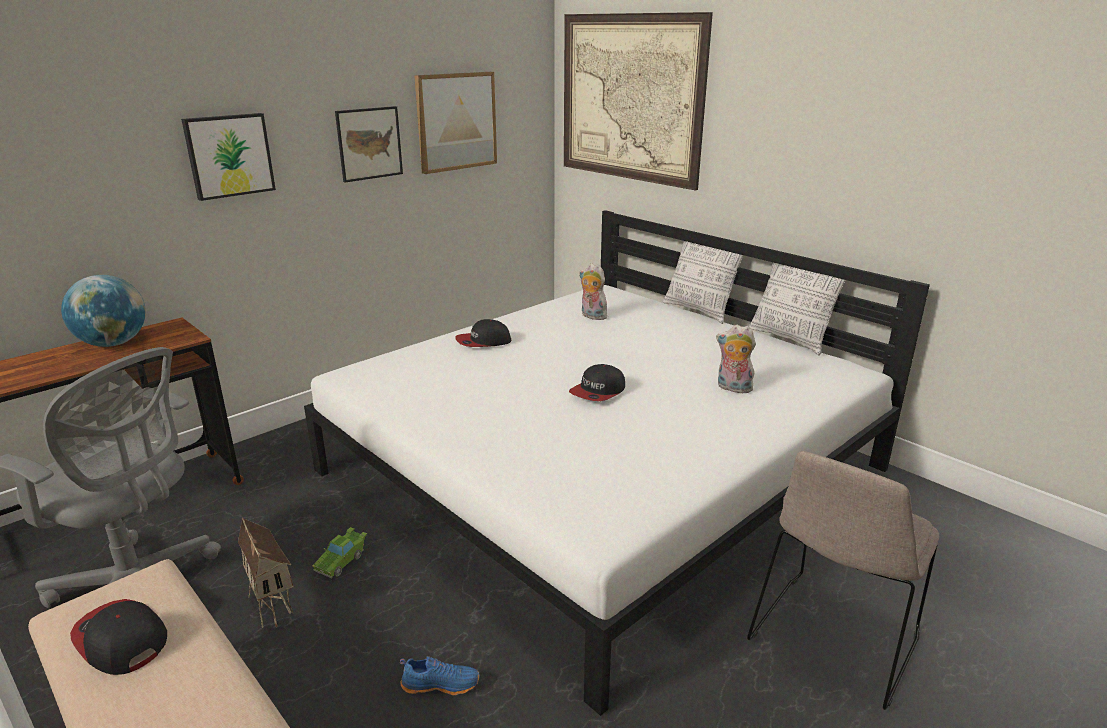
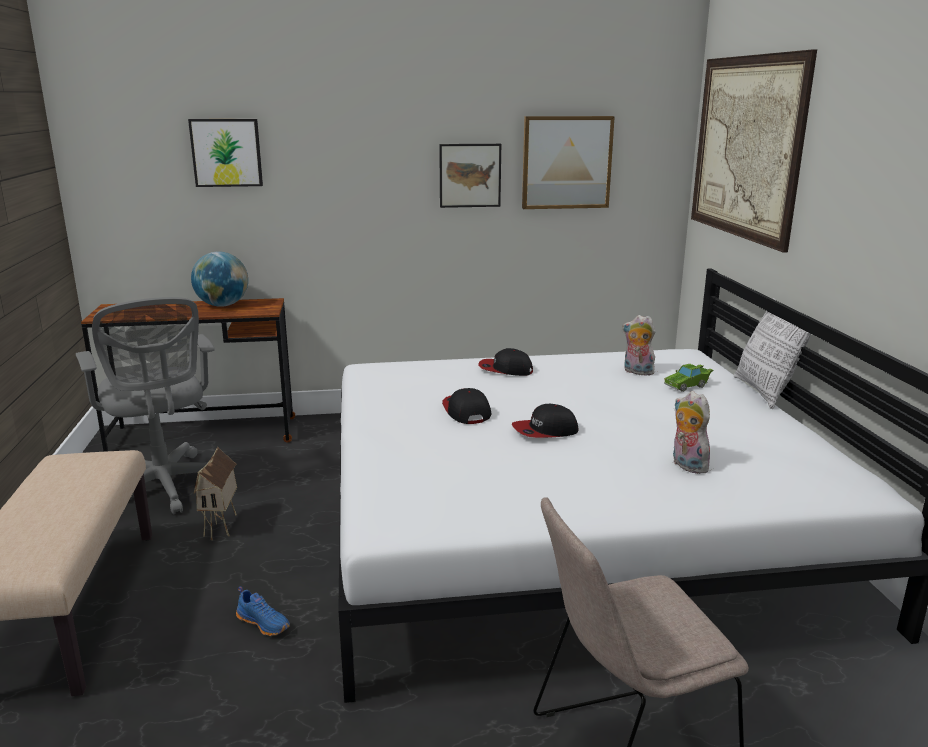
camera: 35 degrees right, 5 degrees down
(120, 639) = (59, 481): cap -> cap (466, 411)
(229, 155) = (341, 174): picture -> picture (226, 152)
(342, 561) = (294, 515): green toy car -> green toy car (687, 385)
(592, 316) = (637, 372): plush toy -> plush toy turned 45 degrees counterclockwise
(790, 339) = (835, 442): pillow -> none

